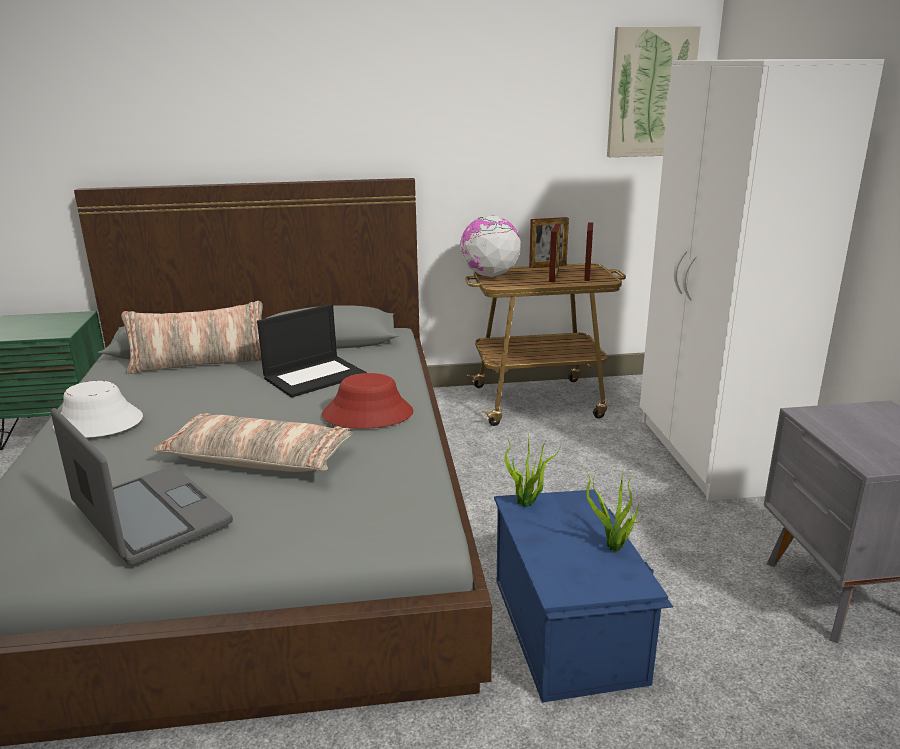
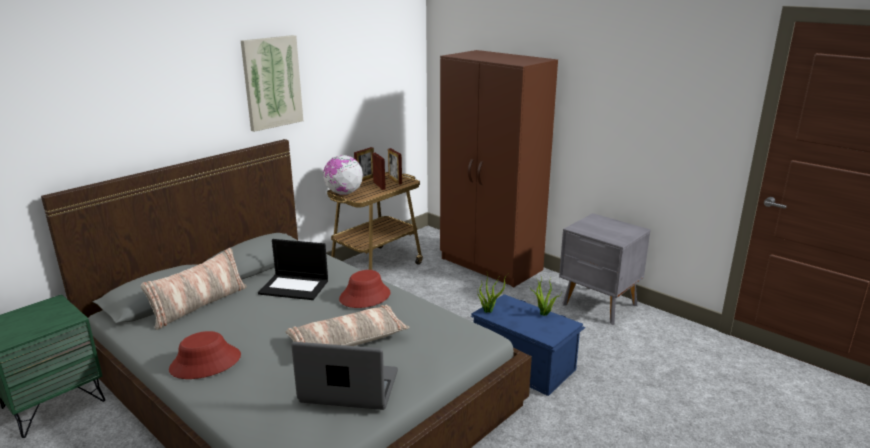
camera: 40 degrees left, 0 degrees up
(98, 423) = (205, 363): white hat -> red hat
(315, 376) = (295, 287): laptop -> laptop turned 90 degrees clockwise
(651, 93) = (400, 66): picture -> picture (272, 82)
(711, 455) = (491, 265): white wardrobe -> brown wardrobe

